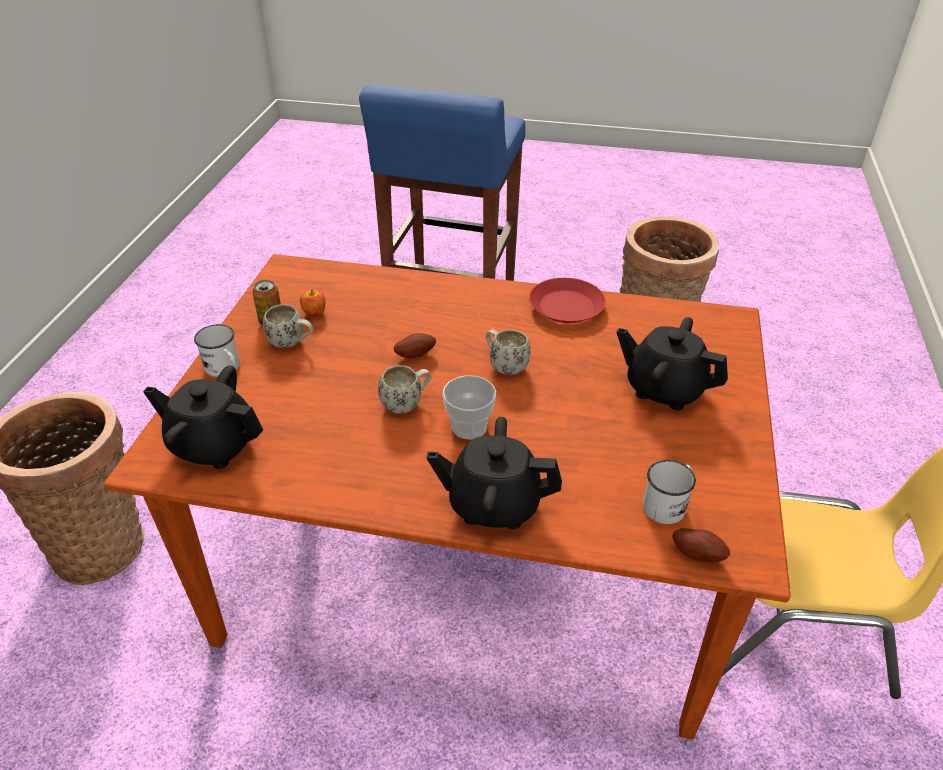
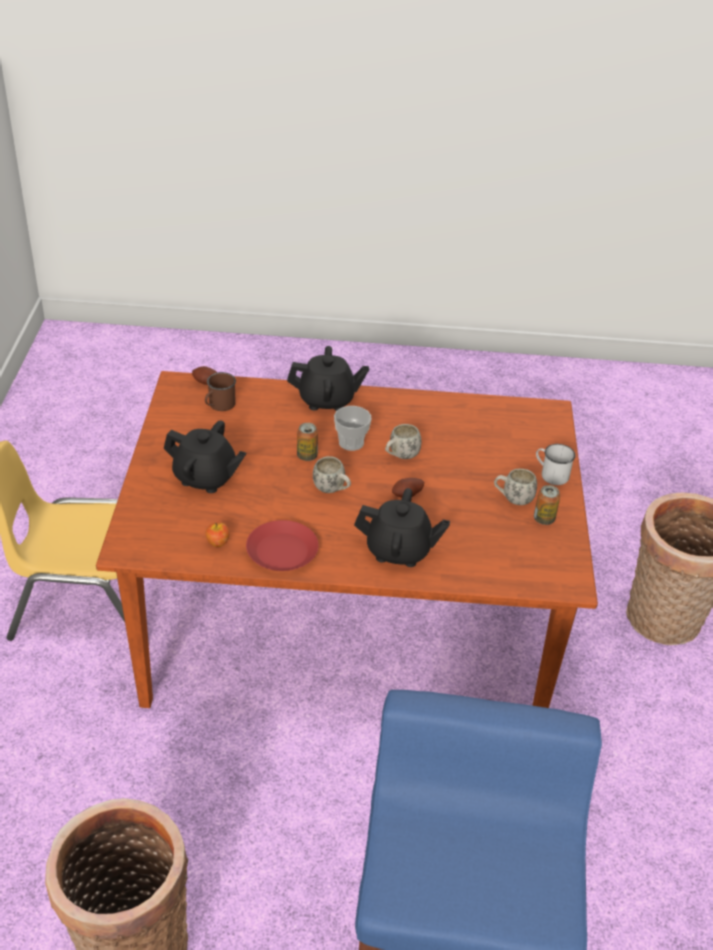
camera: 170 degrees right, 0 degrees up
(213, 445) = (518, 422): black teapot -> black teapot (399, 551)
(314, 312) = (511, 530): apple -> apple (218, 542)
(533, 411) = (307, 456): none -> can
(668, 504) = (219, 405): white mug -> brown mug

